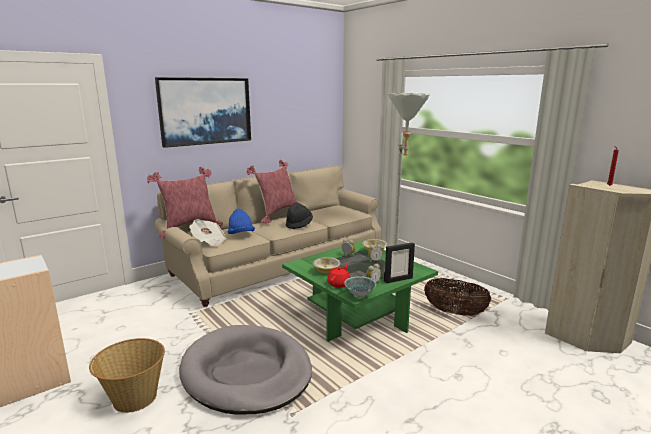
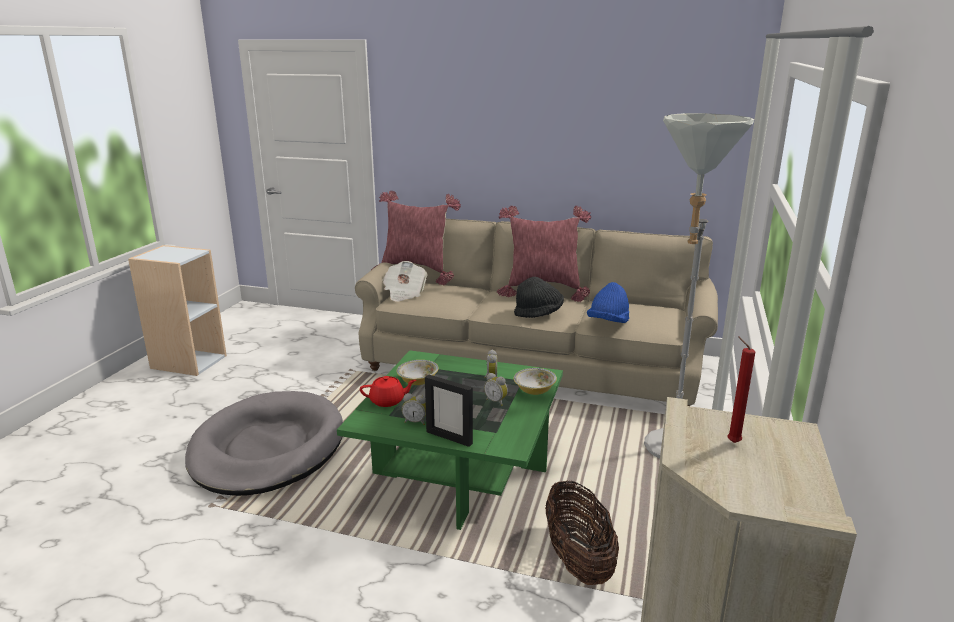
camera: 55 degrees right, 5 degrees up
(134, 398) = (190, 412): basket -> none
(205, 111) = (486, 116): picture -> none
(241, 235) = (447, 298): blue hat -> blue hat (608, 323)
(359, 295) = (366, 425): bowl -> none

